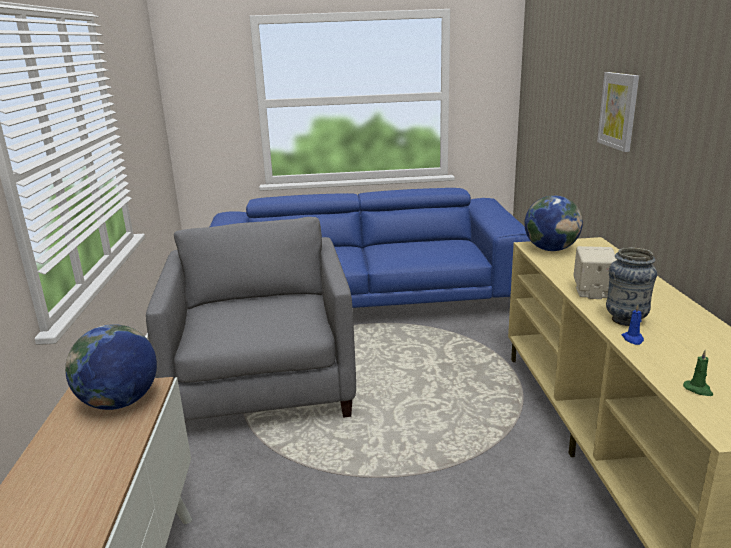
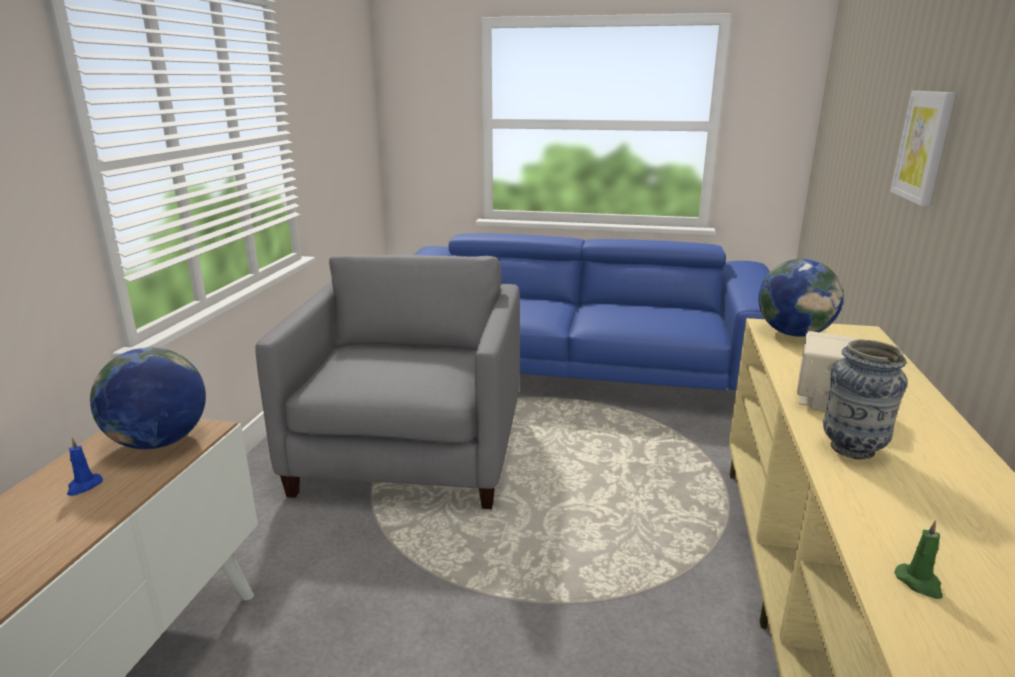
camera: 15 degrees right, 0 degrees up
(633, 339) = (848, 480): blue candle -> blue candle (84, 486)

